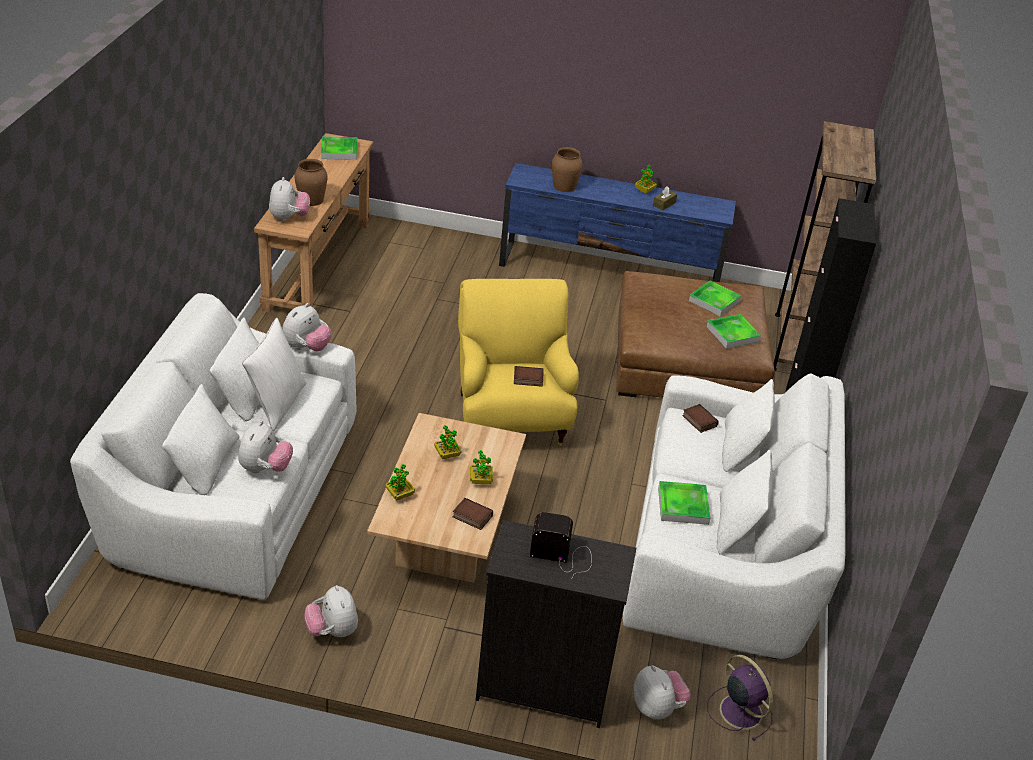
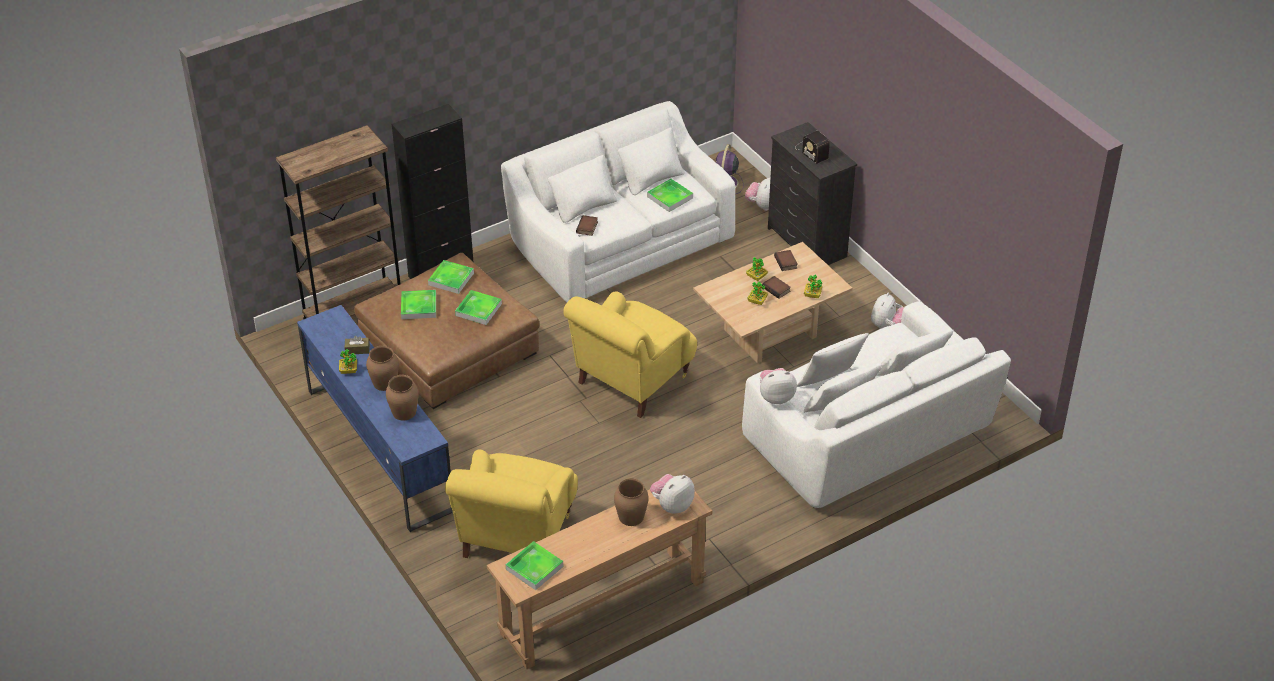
camera: 130 degrees left, 5 degrees up
(265, 468) = (880, 342): plush toy -> none
(434, 272) = (516, 538): none -> yellow armchair
(527, 379) = (644, 316): book -> book (777, 289)
(608, 195) = (385, 382): none -> brown vase
(670, 323) = (478, 309): none -> tray

